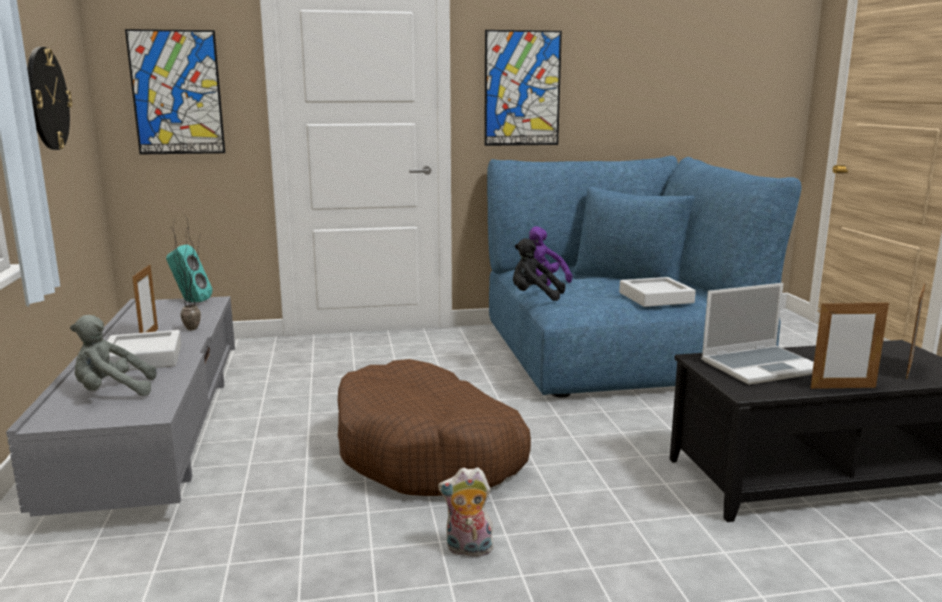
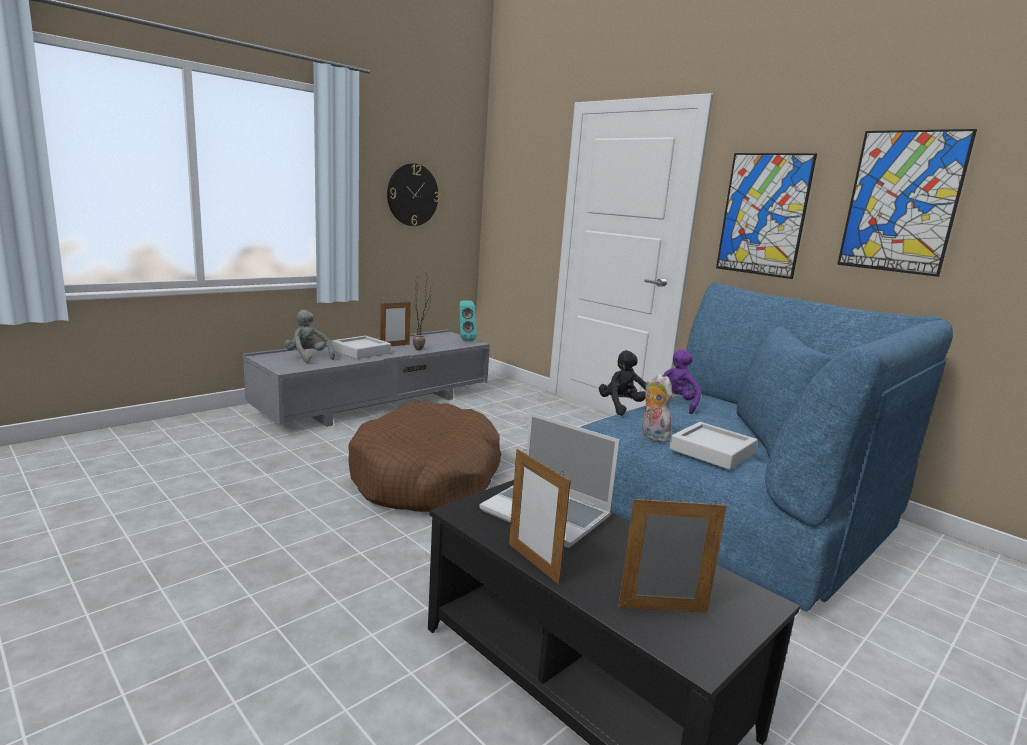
camera: 55 degrees right, 0 degrees up
(177, 93) = (519, 199): picture -> picture (901, 202)
(467, 550) = (303, 521): plush toy -> plush toy (652, 436)

